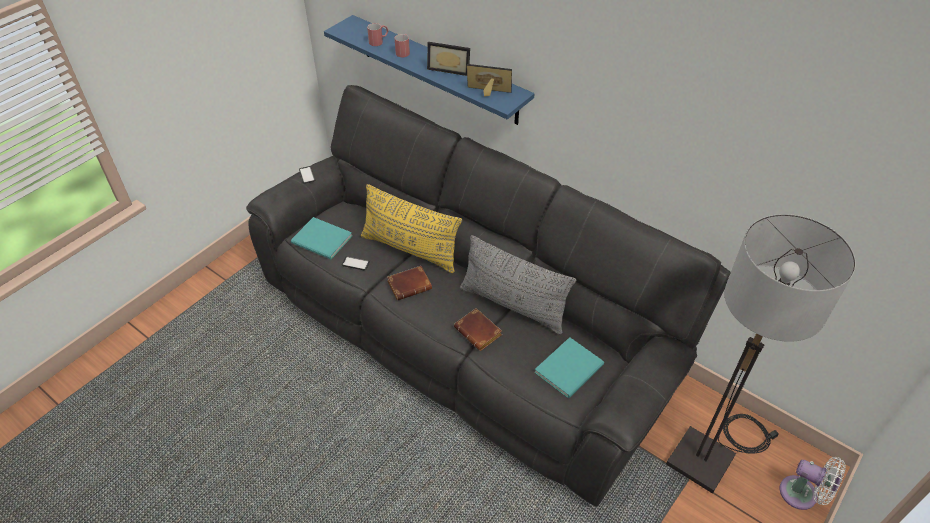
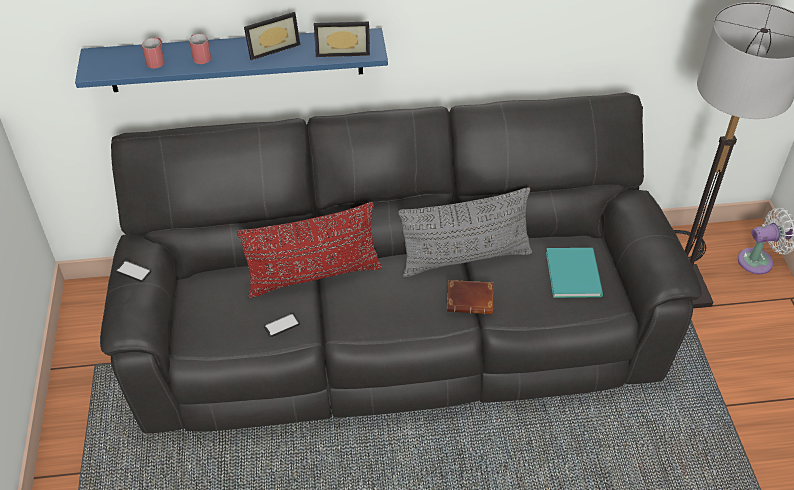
camera: 45 degrees left, 0 degrees up
(322, 241) = (218, 329): turquoise book -> none
(410, 249) = (314, 275): yellow pillow -> red pillow
(410, 285) = (359, 305): brown book -> none
(488, 93) = (342, 50): picture frame -> picture frame turned 150 degrees counterclockwise

